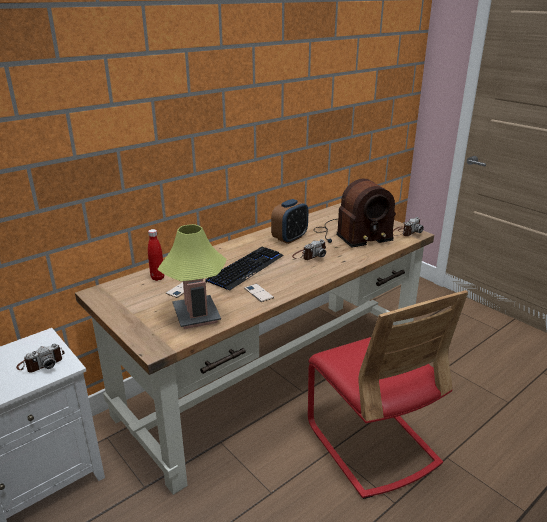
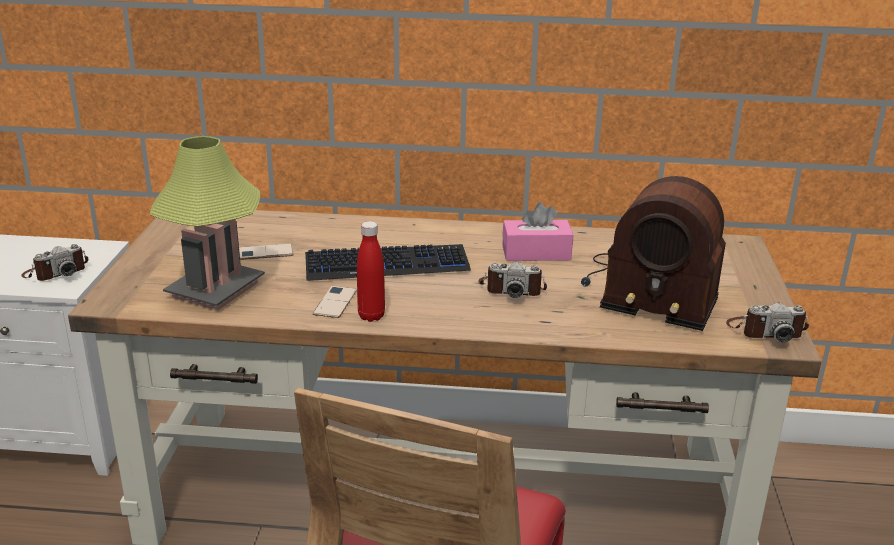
camera: 45 degrees right, 0 degrees up
(41, 363) = (56, 272): camera -> camera turned 45 degrees counterclockwise
(157, 278) = (269, 227): red bottle -> red bottle (371, 316)
(289, 238) = (536, 253): alarm clock -> pink tissue box

